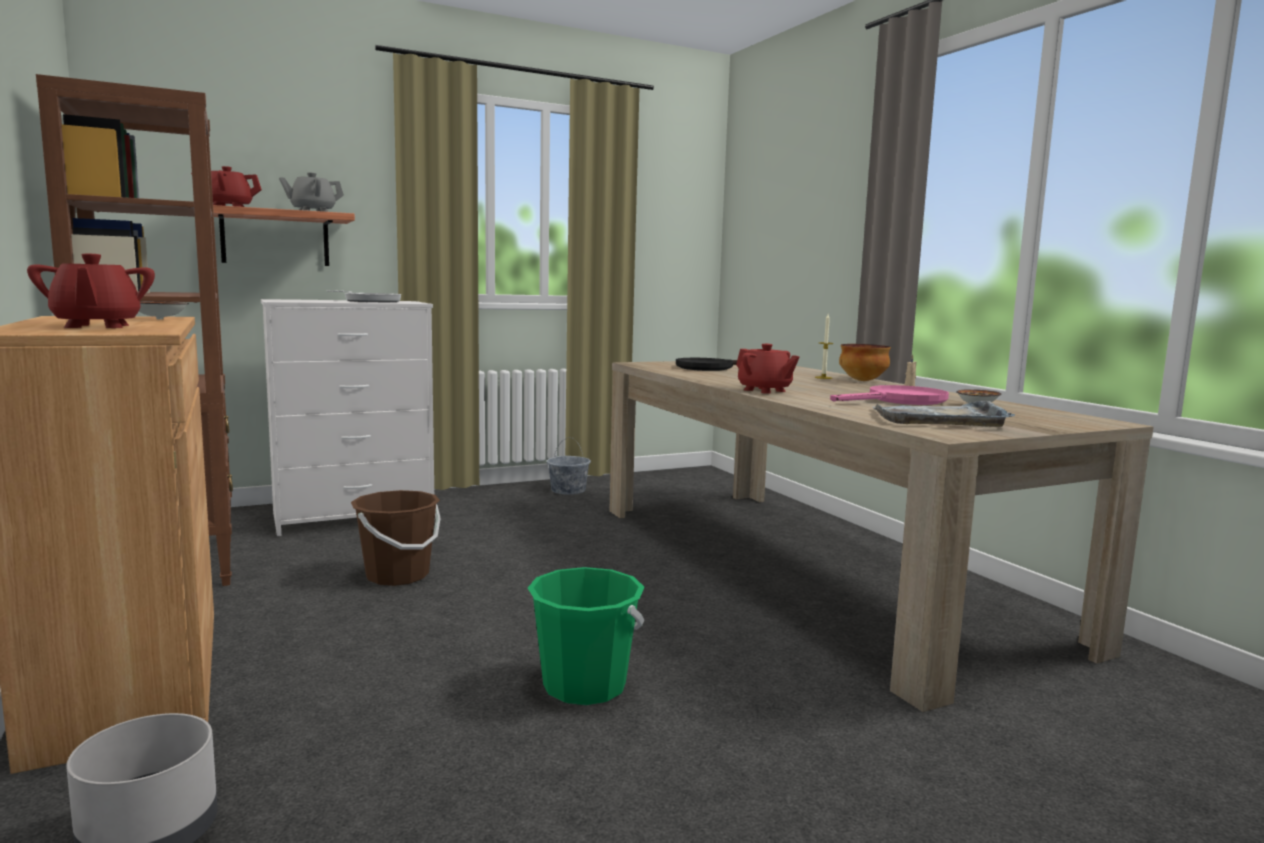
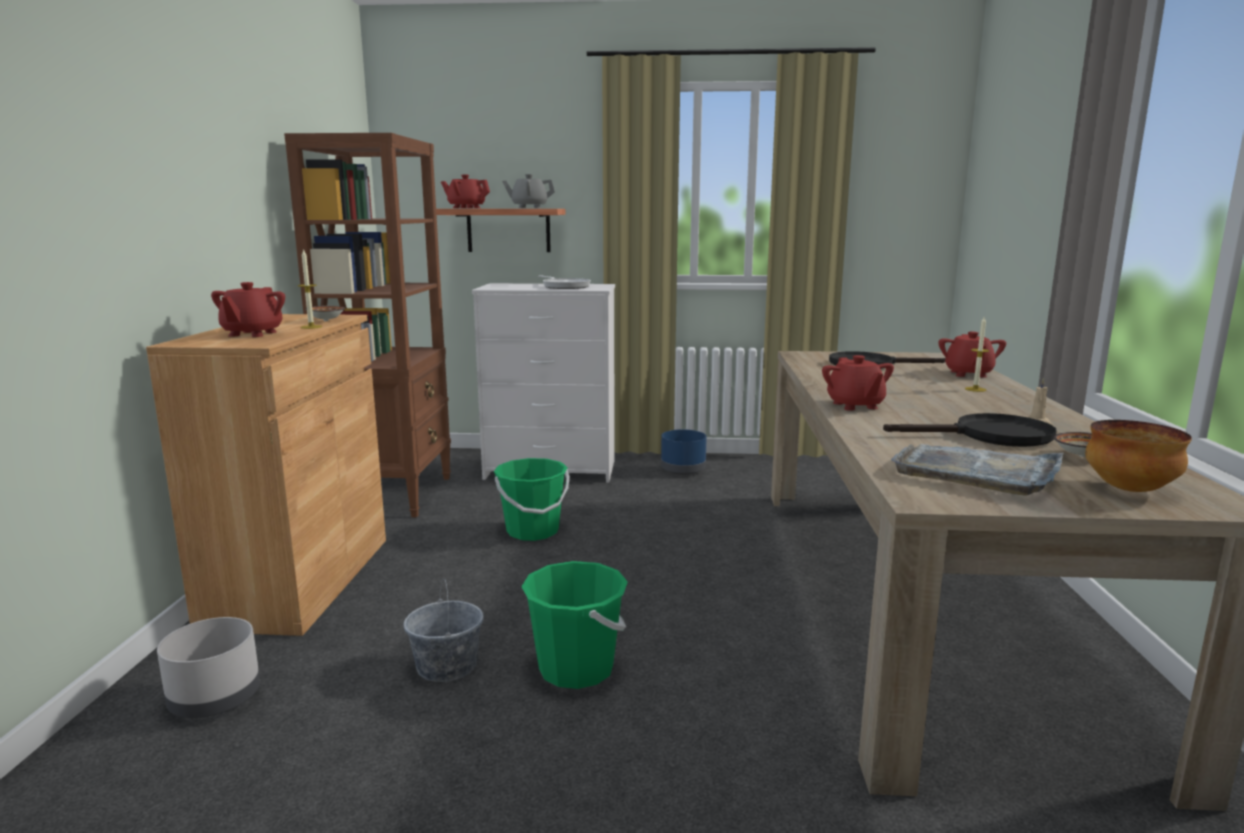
camera: 30 degrees right, 5 degrees up
(162, 322) = (311, 327): none -> candle
(397, 575) = (532, 531): brown bucket -> green bucket
(501, 500) = (683, 470): none -> blue planter
(568, 490) = (753, 468): grey bucket -> grey bucket (447, 665)
(796, 370) = (968, 374): none -> red teapot
(863, 381) = (1018, 398): bowl -> bowl (1130, 490)
(899, 401) = (990, 436): pink frying pan -> black frying pan

